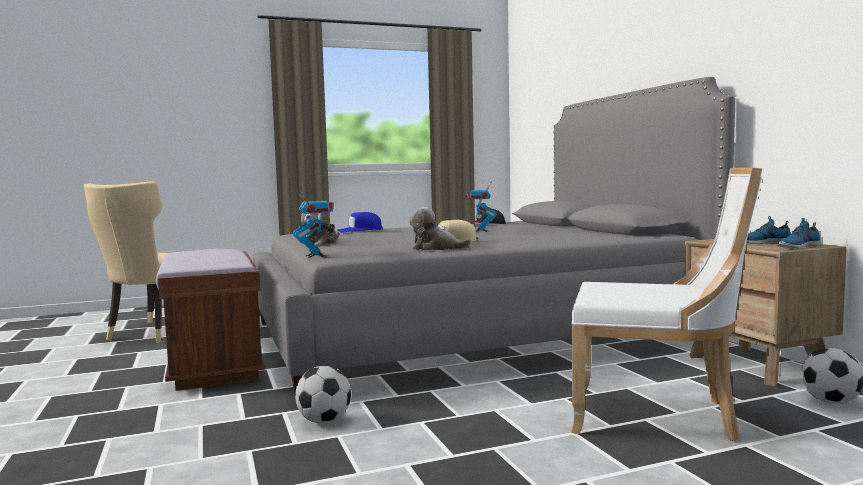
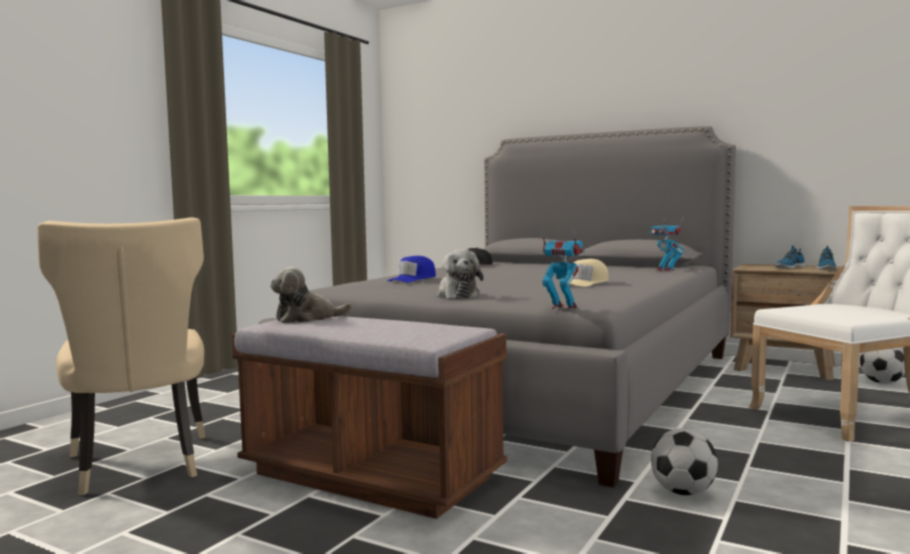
camera: 40 degrees left, 0 degrees up
(436, 248) = (618, 290): plush toy -> plush toy (307, 318)
(481, 231) = (532, 272): toy robot -> toy robot (666, 270)

